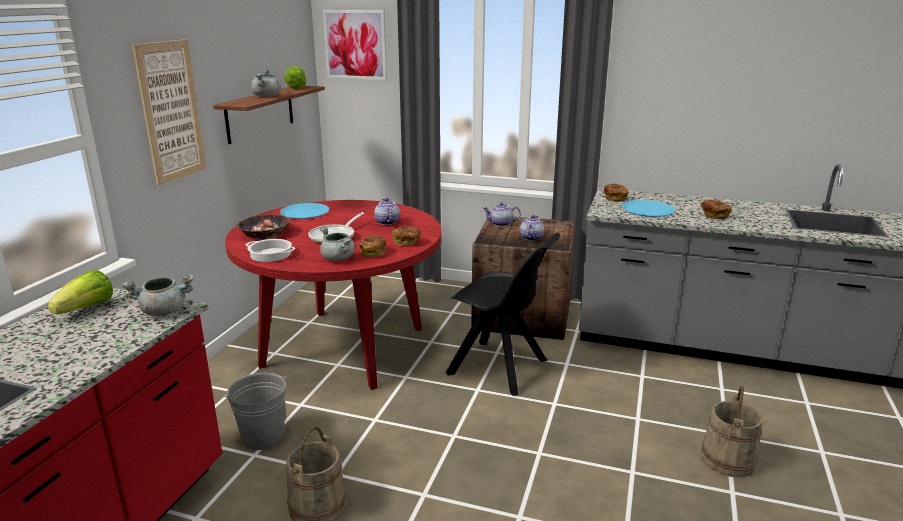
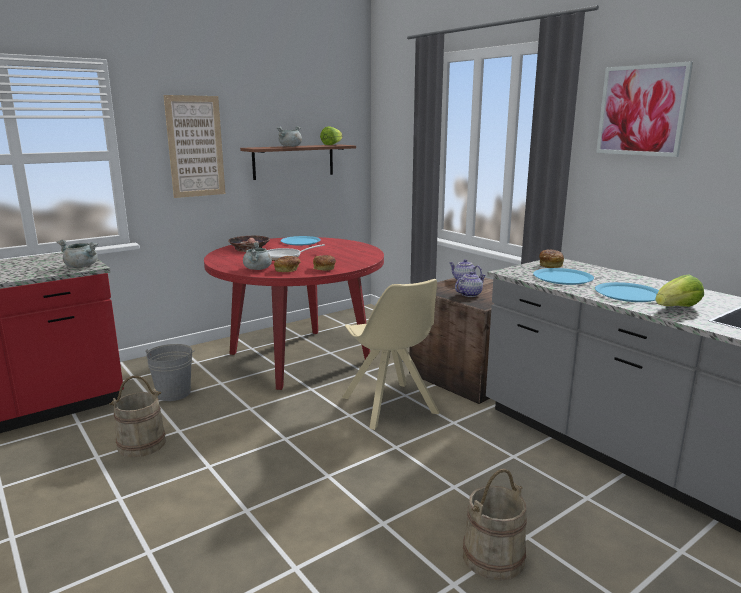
camera: 35 degrees right, 5 degrees down
(87, 309) = (56, 258): lettuce -> lettuce (677, 308)
(270, 254) = (224, 259): cooking pot -> none
(355, 44) = (394, 113): picture -> picture (642, 110)
(386, 222) = (340, 255): teapot -> none
(500, 368) = (390, 406): black chair -> beige chair
(714, 215) = (628, 294): bread -> blue plate

